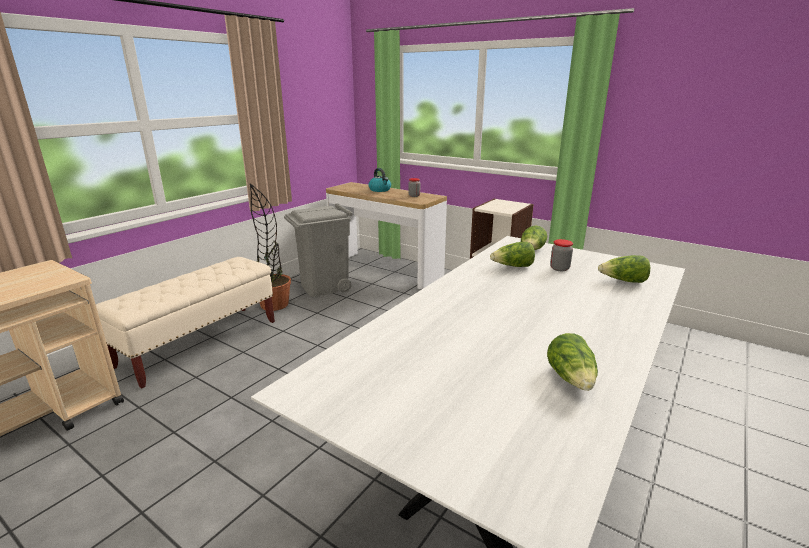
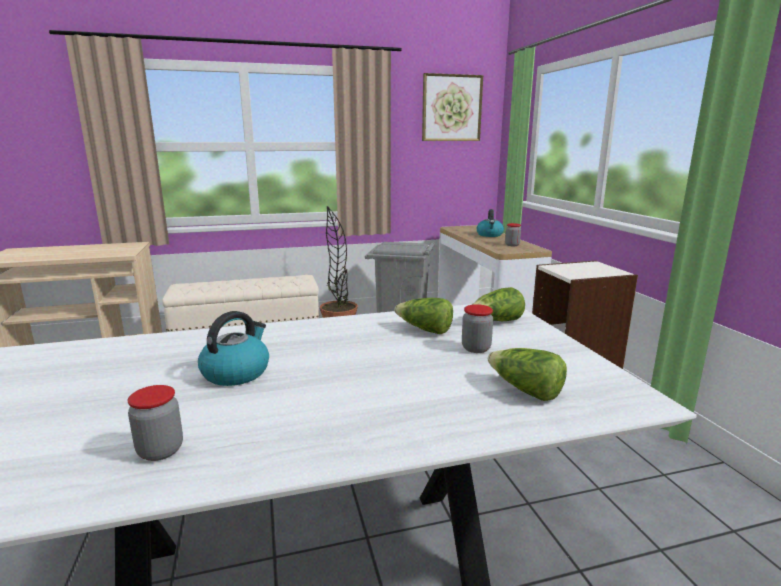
camera: 40 degrees right, 5 degrees down
(319, 78) = (451, 108): none -> picture
(489, 328) = (236, 372): none -> kettle
(572, 379) = (160, 450): lettuce -> jar

